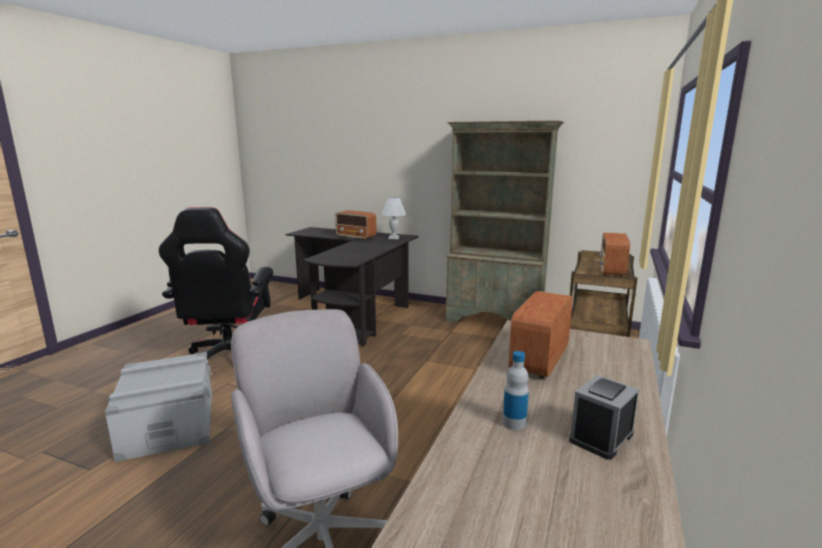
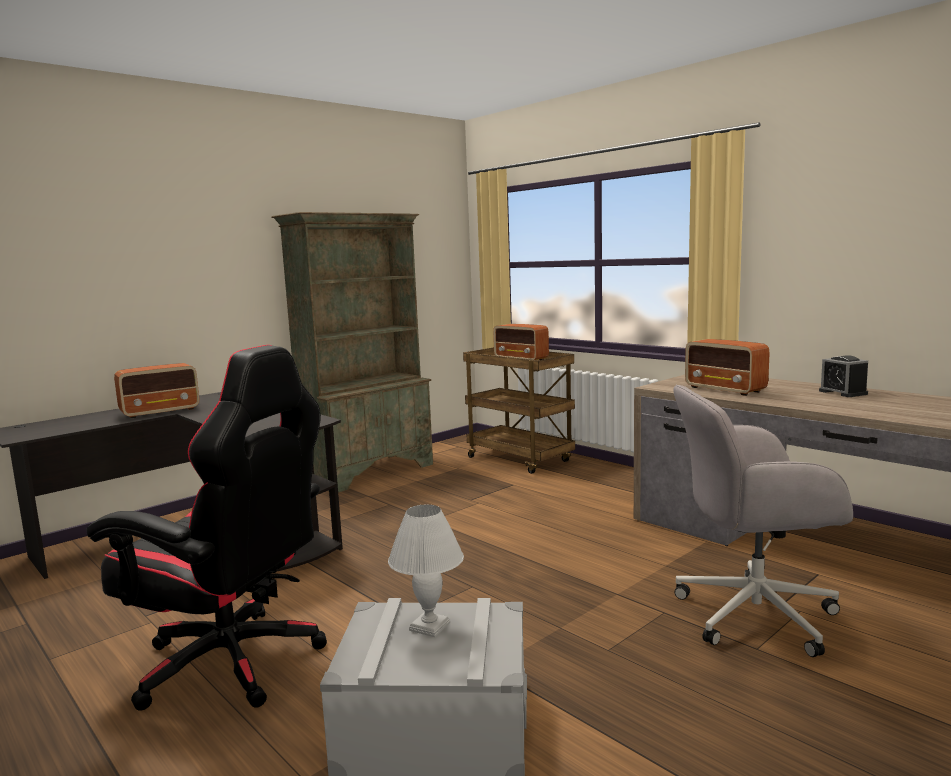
camera: 65 degrees left, 5 degrees down
(394, 238) = (219, 398): white table lamp -> white table lamp (429, 626)
(514, 423) = (827, 402): bottle -> none

